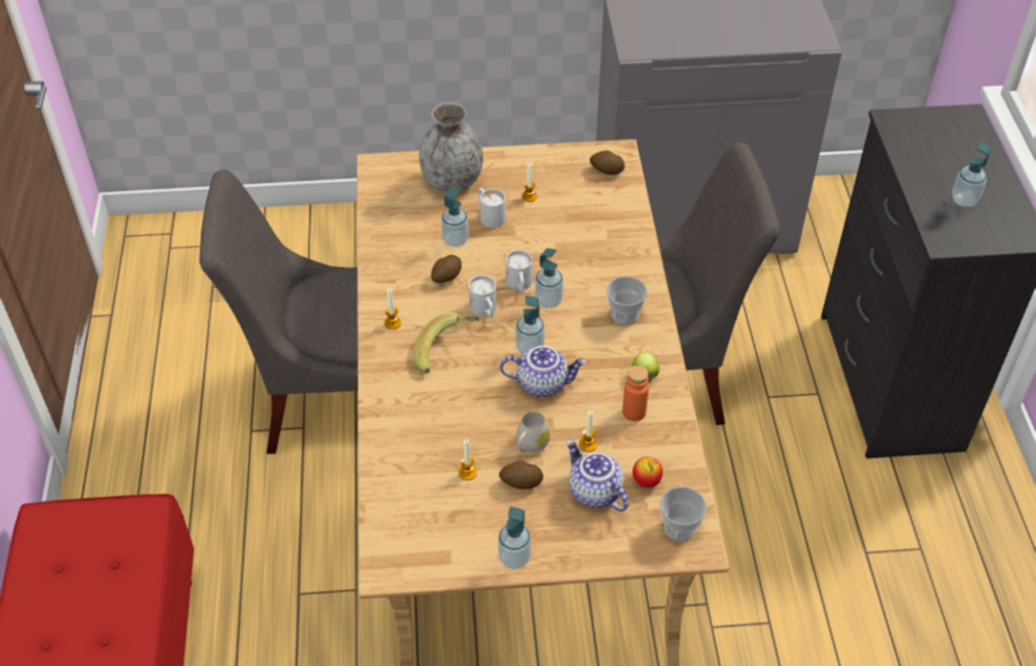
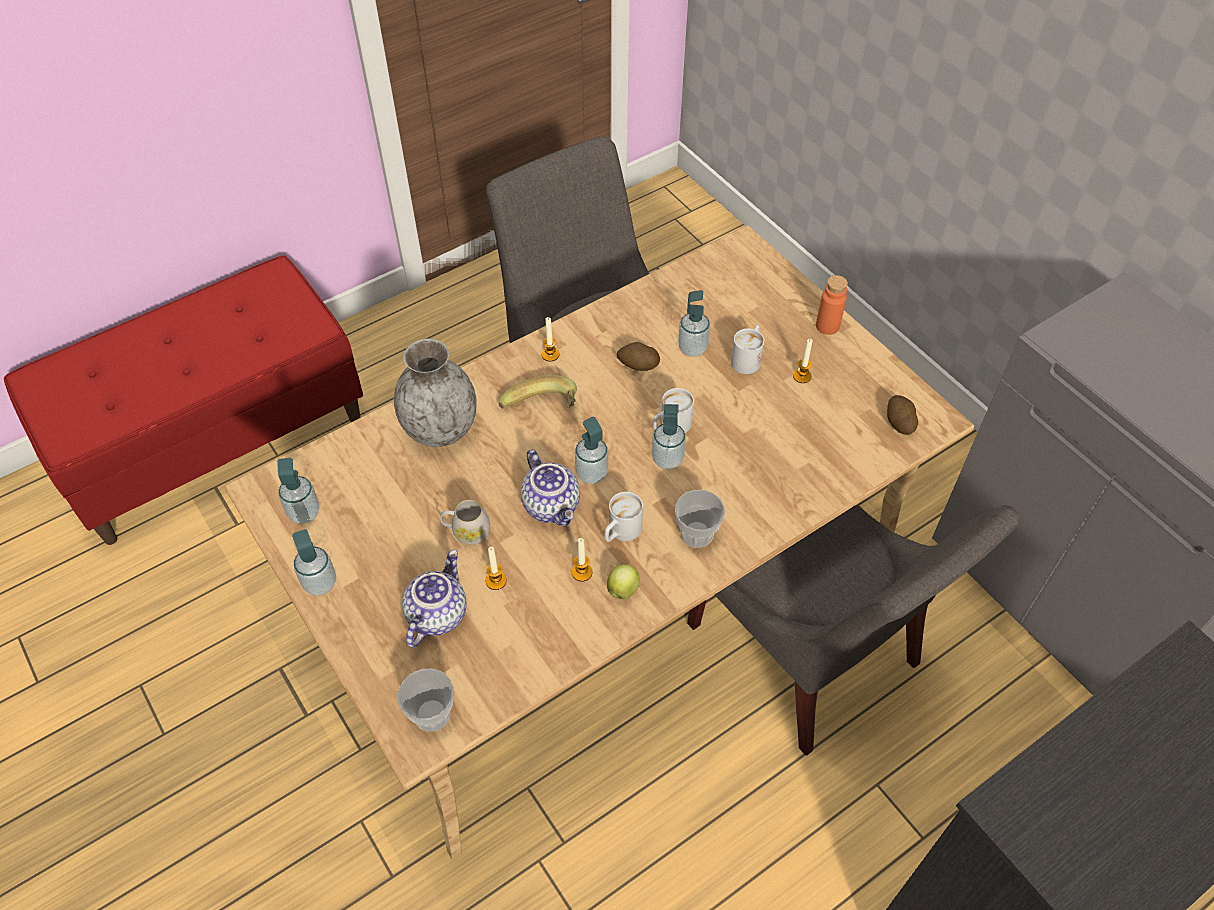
camera: 60 degrees right, 5 degrees up
(452, 182) = (769, 308): grey vase -> grey vase (440, 429)
(467, 473) = (402, 498): candle -> candle (582, 572)
(485, 311) = (616, 415): white mug -> white mug (620, 532)
(521, 483) = (414, 546): potato -> none
(634, 412) = (565, 602): orange bottle -> orange bottle (827, 326)
(646, 481) = (477, 655): apple -> none
(964, 200) = (1113, 806): soap dispenser -> soap dispenser (304, 513)

